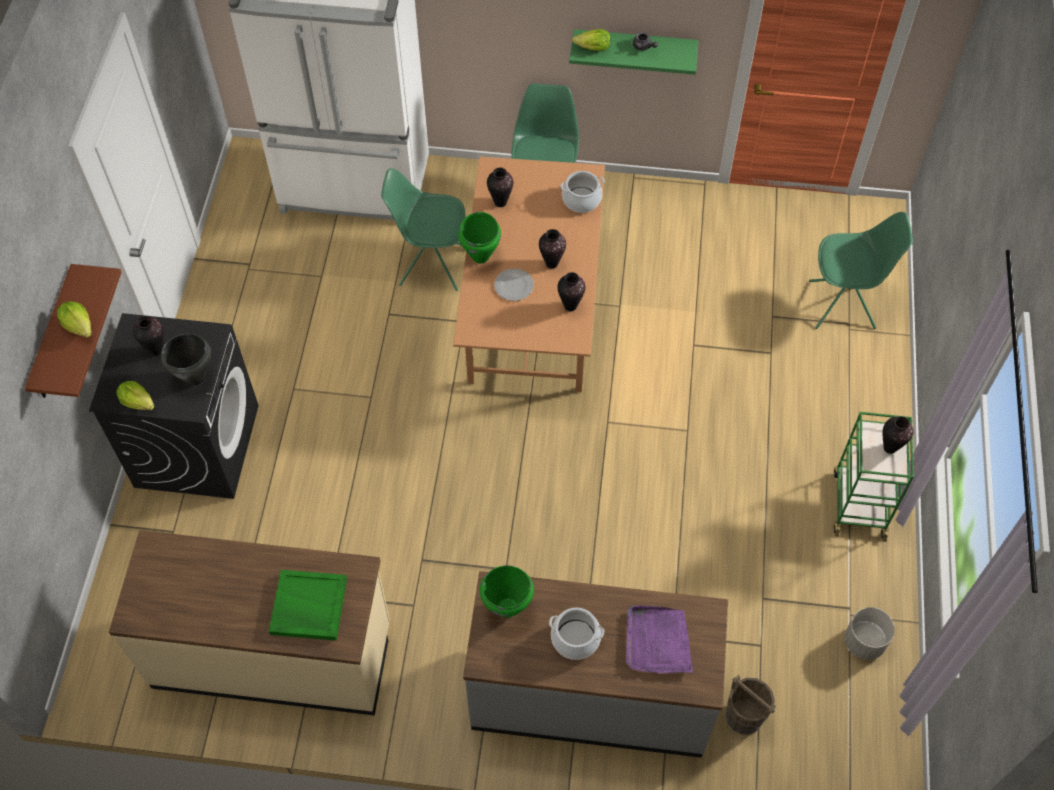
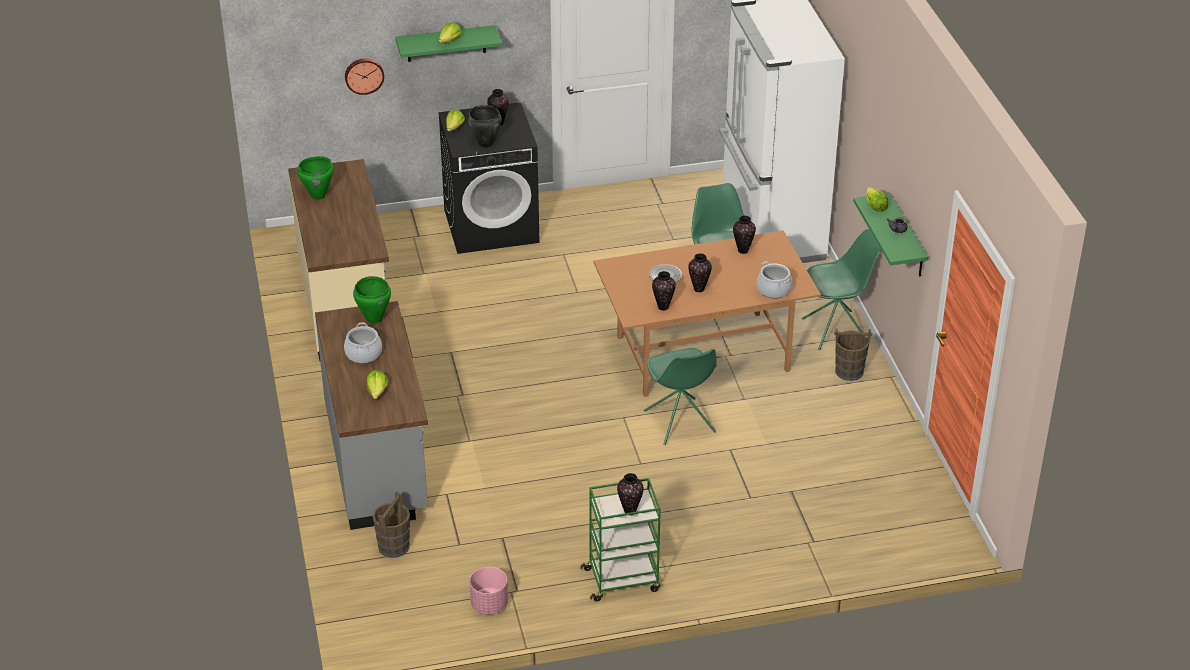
camera: 70 degrees right, 20 degrees down
(27, 463) = (364, 75): none -> wall clock
(54, 336) = (446, 43): brown shelf -> green shelf
(308, 607) = (338, 237): green tray -> none
(481, 256) = (683, 253): green cooking pot -> green cooking pot (318, 196)
(612, 206) = (849, 371): none -> brown bucket
(657, 642) = (377, 392): purple tray -> lettuce
(843, 305) = (833, 534): green chair -> green chair (680, 422)
(864, 642) = (489, 605): grey planter -> pink planter

